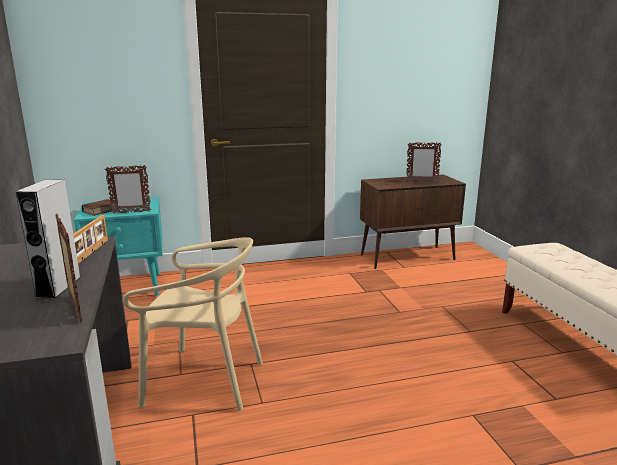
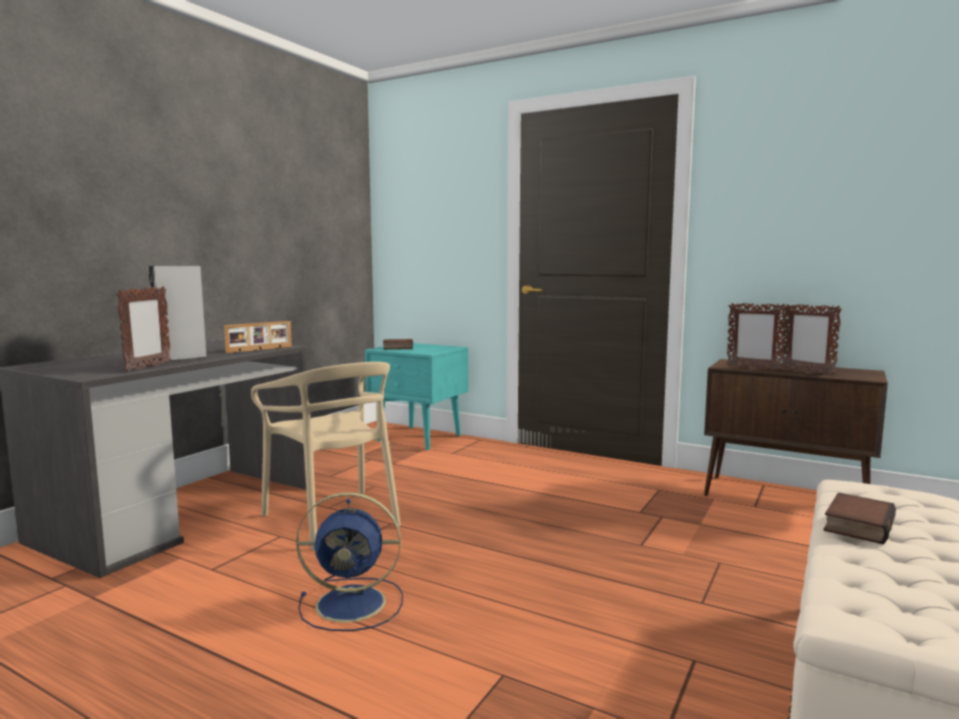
camera: 45 degrees right, 10 degrees down
(131, 212) = (413, 351): picture frame -> picture frame (753, 368)
(340, 427) = (354, 604): none -> blue fan
(571, 268) = (856, 524): none -> book

